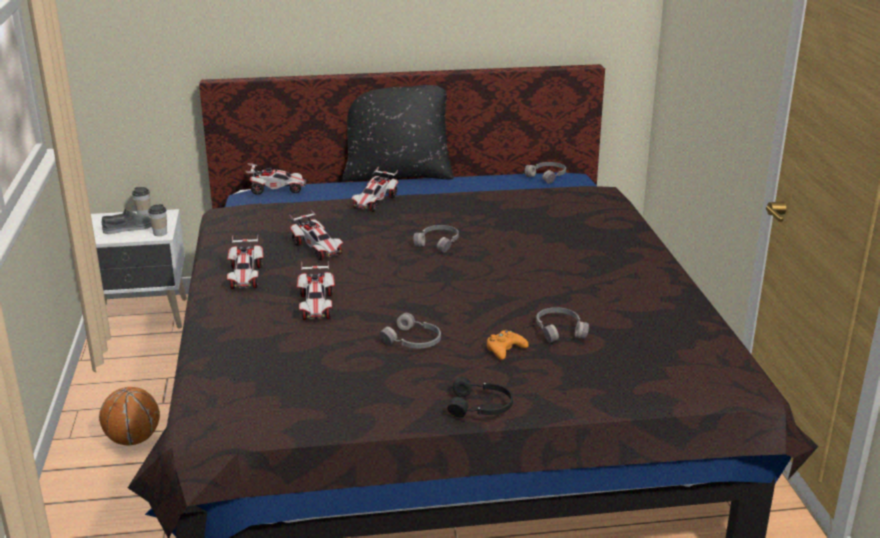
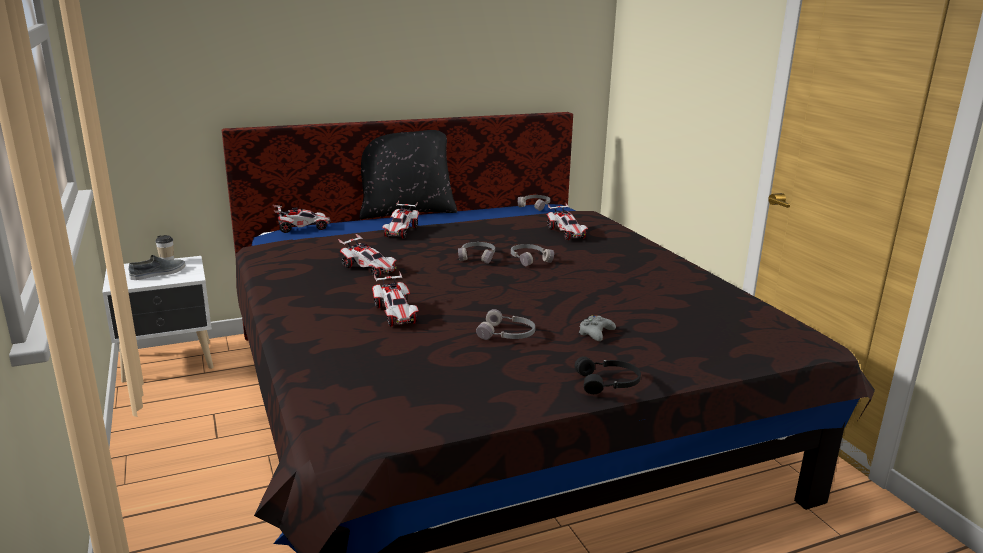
camera: 15 degrees left, 5 degrees down
(133, 440) = (196, 476): basketball -> none
(160, 233) = (190, 276): cup -> none
(246, 277) = (311, 296): toy car -> toy car (566, 233)
(505, 349) = (595, 333): orange game controller -> grey game controller
(560, 330) = (632, 313): grey headphones -> grey headphones (530, 259)

